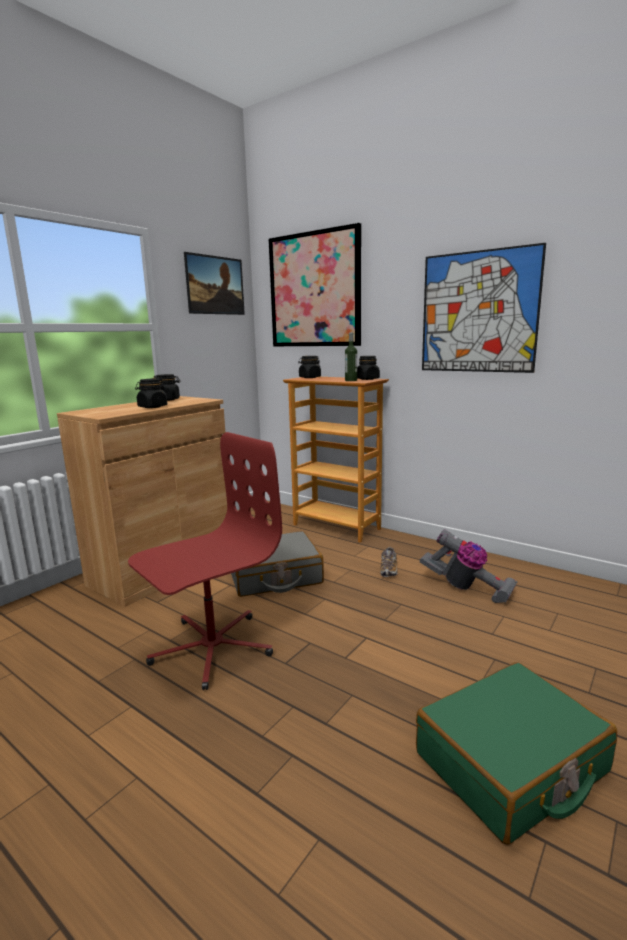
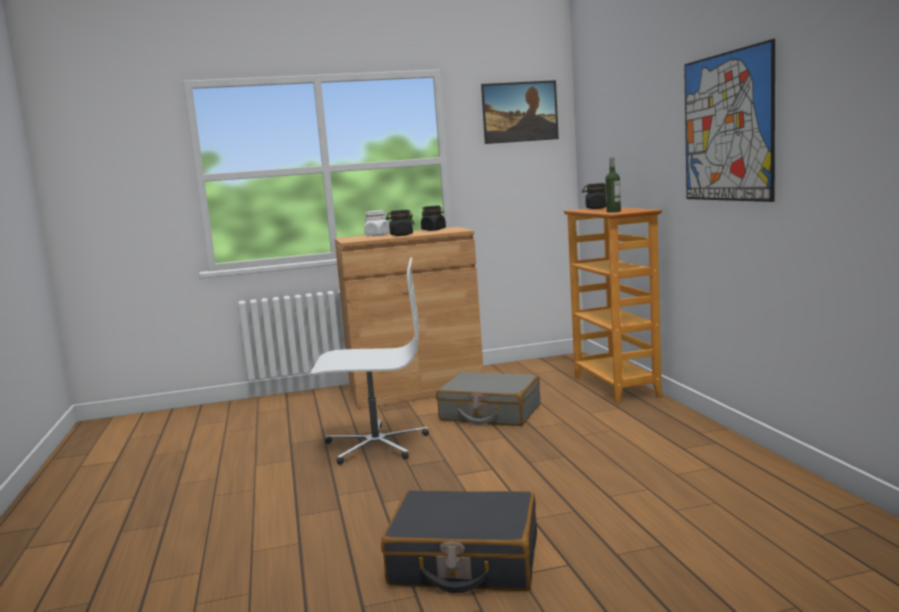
camera: 40 degrees right, 5 degrees down
(115, 408) = (377, 235): none -> white jar
(211, 648) = (375, 444): red office chair -> white office chair
(314, 290) = (612, 108): picture -> none
(367, 379) = (638, 210): black jar -> none
(388, 570) = (602, 430): shoe -> none
(466, 588) = (655, 461): vacuum cleaner -> none
(511, 764) = (464, 561): green suitcase -> black suitcase

